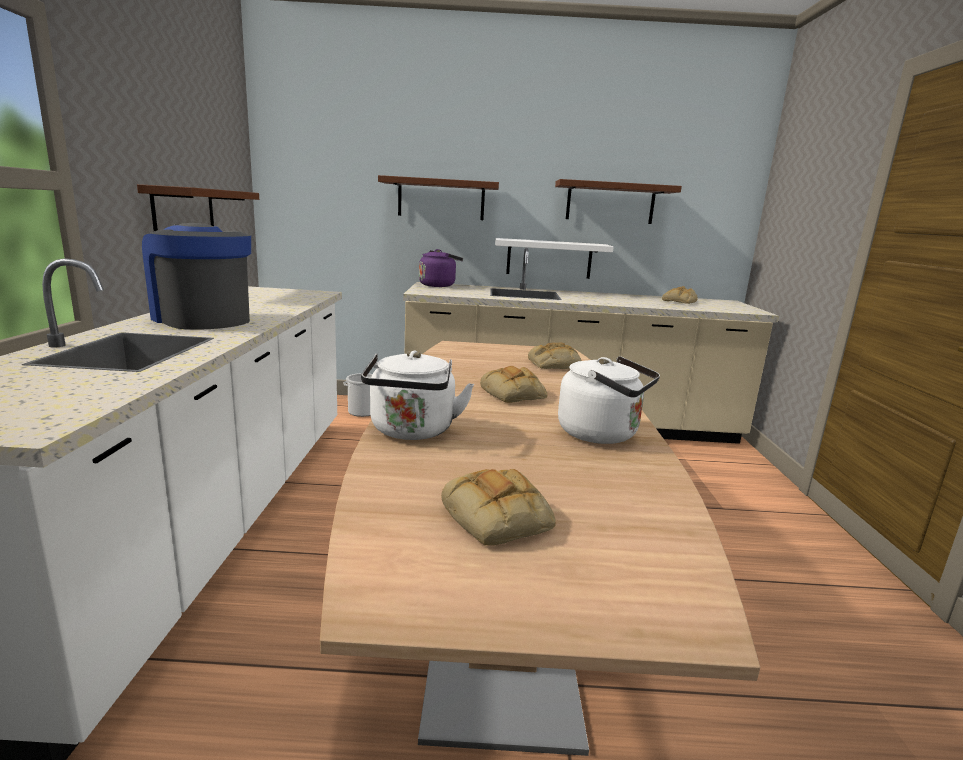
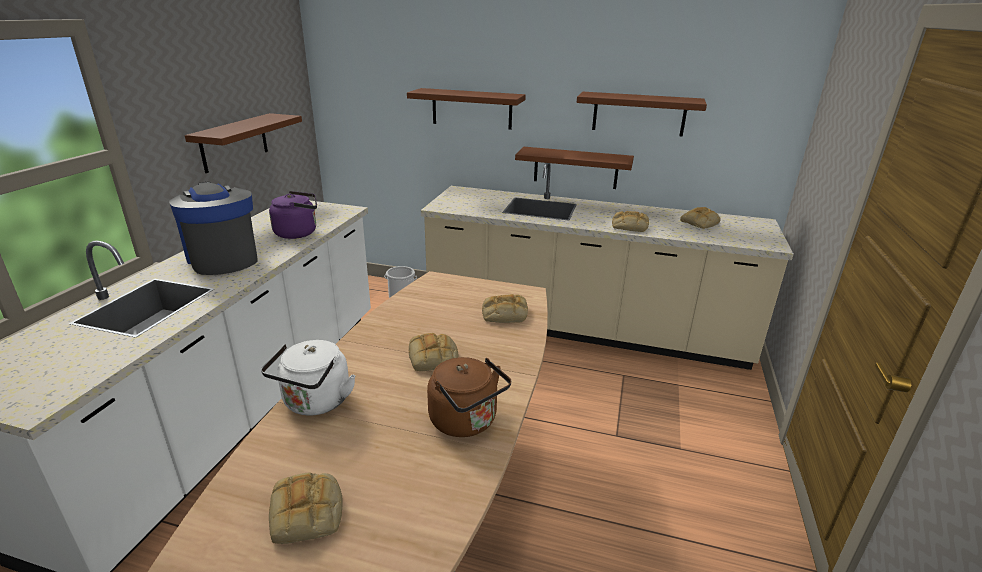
camera: 15 degrees right, 10 degrees up
(439, 285) = (466, 193): purple kettle -> purple kettle (299, 233)
(549, 258) = (575, 168): white shelf -> brown shelf
(602, 434) = (466, 422): white kettle -> brown kettle
(621, 303) = (629, 226): none -> bread

